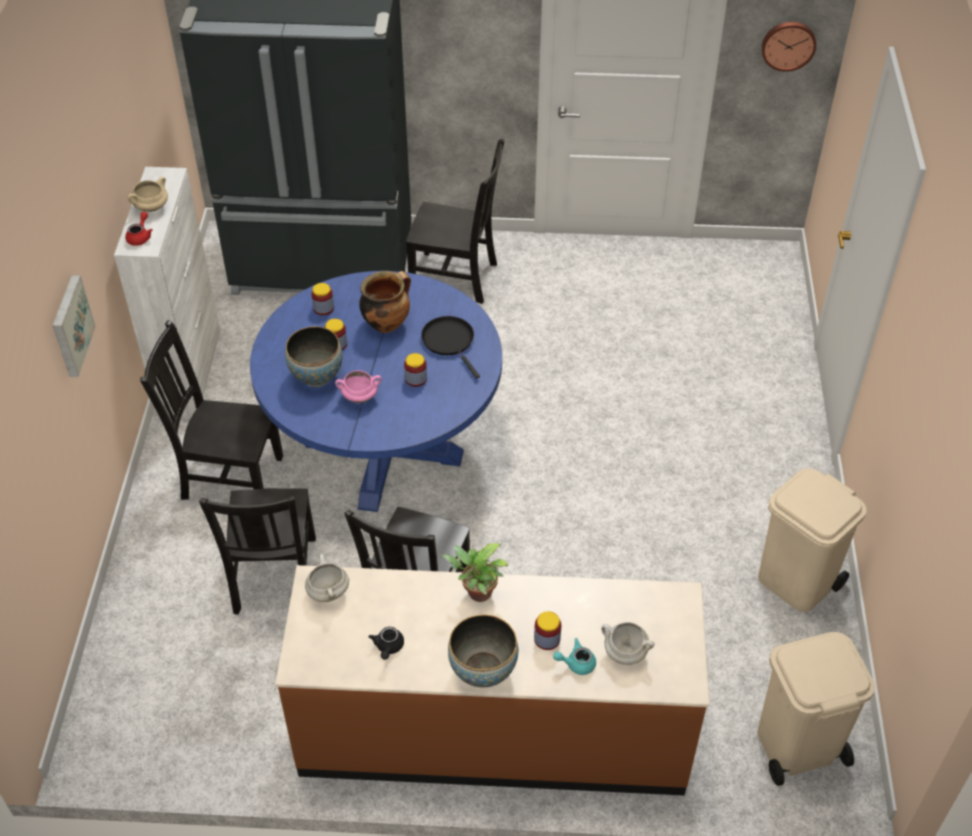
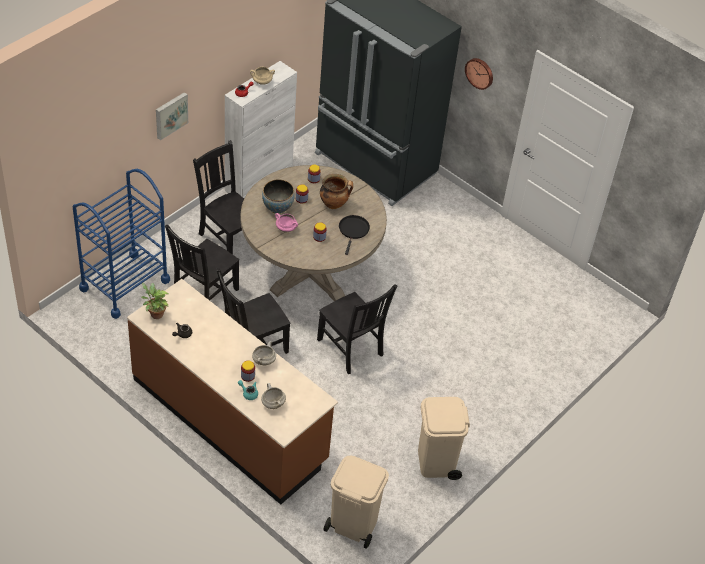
camera: 35 degrees right, 0 degrees up
(143, 645) = (124, 284): none -> blue cart
(327, 591) = (182, 297): white cooking pot -> white cooking pot (263, 360)
(384, 449) = (310, 271): blue dining table -> beige dining table
(456, 277) = (434, 213): black chair -> black chair (351, 349)
(476, 593) = (239, 339): potted plant -> potted plant (155, 314)
(483, 670) = (209, 369): bowl -> none
(788, 45) = (654, 181): wall clock -> wall clock (480, 73)

